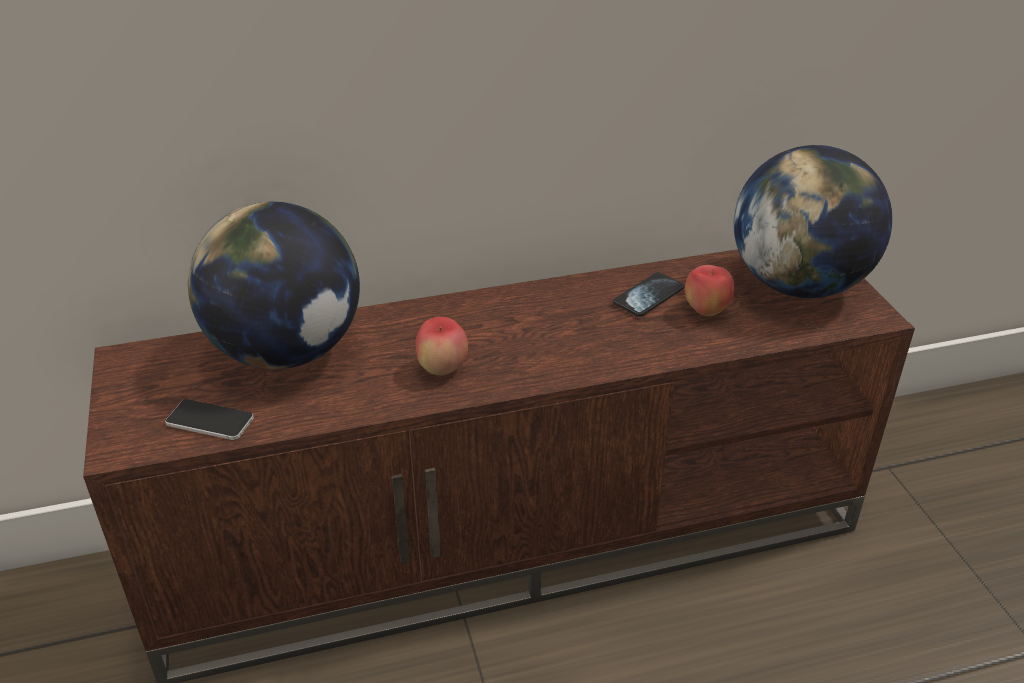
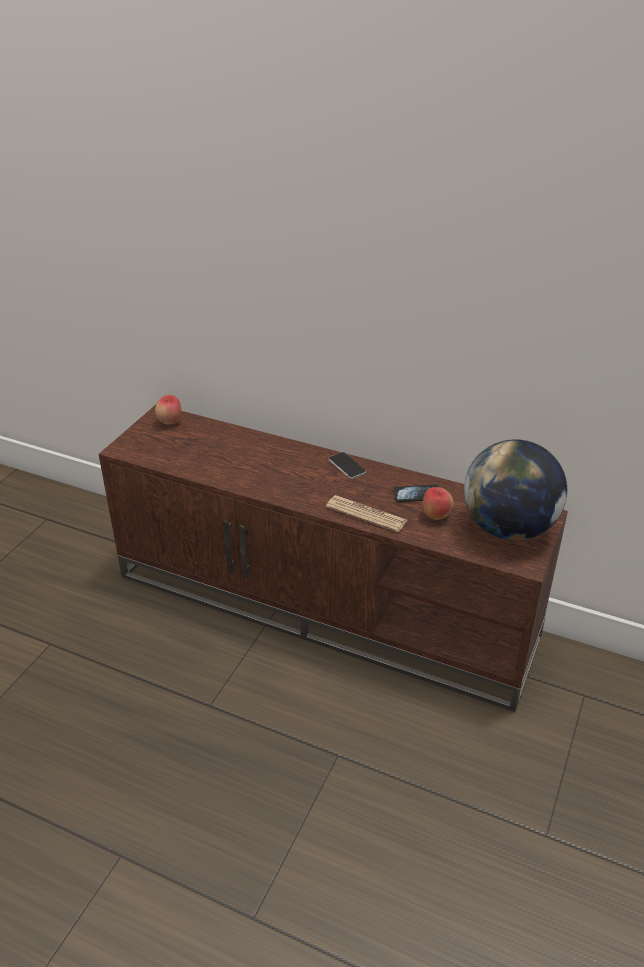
camera: 40 degrees right, 0 degrees up
(210, 421) = (161, 455): phone -> phone (347, 466)
(287, 351) = (222, 441): globe -> none
(442, 369) = (274, 480): apple -> apple (170, 422)
(625, 351) = (366, 514): none -> newspaper

